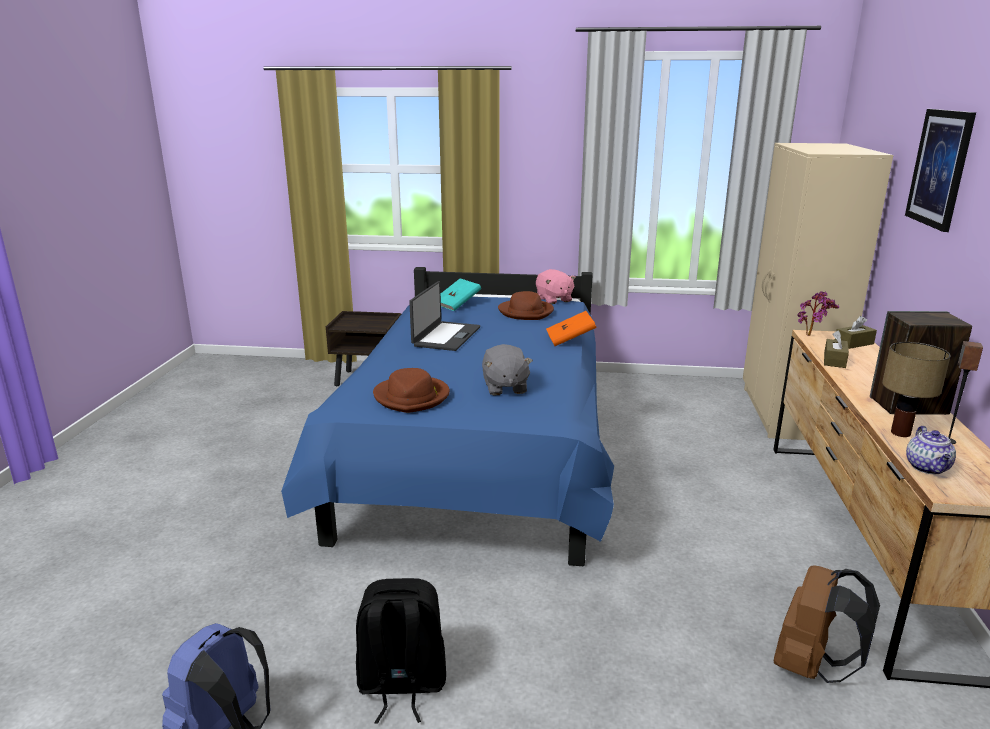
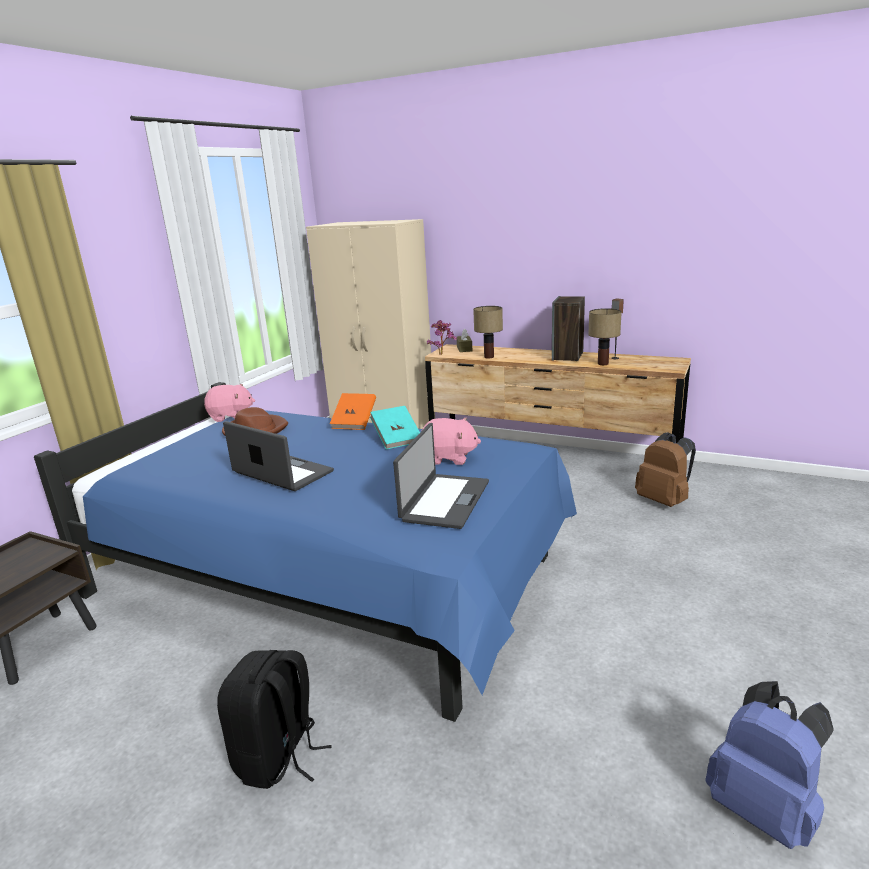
camera: 70 degrees left, 0 degrees up
(401, 685) = (687, 674): black backpack -> black backpack (278, 757)
(412, 397) = (444, 501): brown hat -> laptop
(457, 304) = (176, 460): turquoise book -> turquoise book (397, 439)
(504, 387) = (449, 458): grey plush toy -> pink plush toy
(834, 360) = (489, 357): brown tissue box -> table lamp
(928, 468) = (647, 367): teapot -> none
(940, 168) = (489, 218): picture -> none

